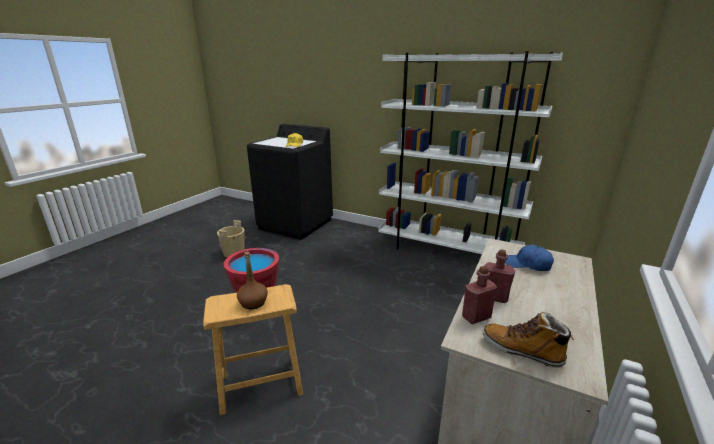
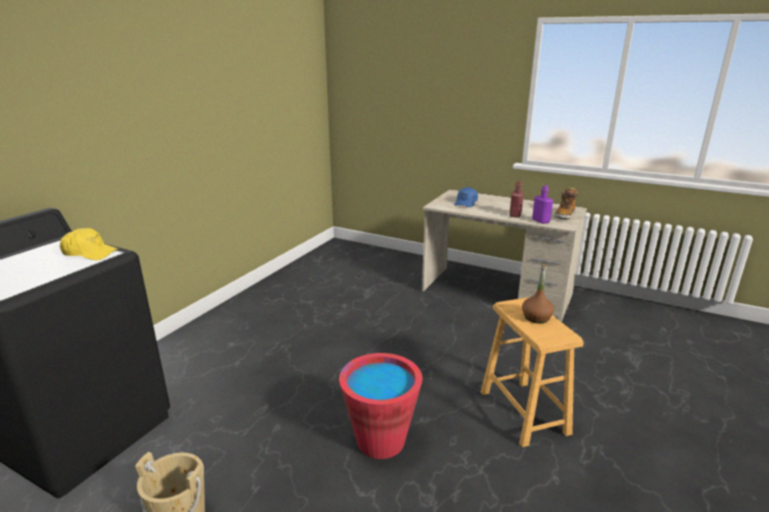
camera: 90 degrees left, 0 degrees up
(447, 251) = (274, 289): white bookcase -> none
(476, 317) = (540, 221): red bottle -> purple bottle

